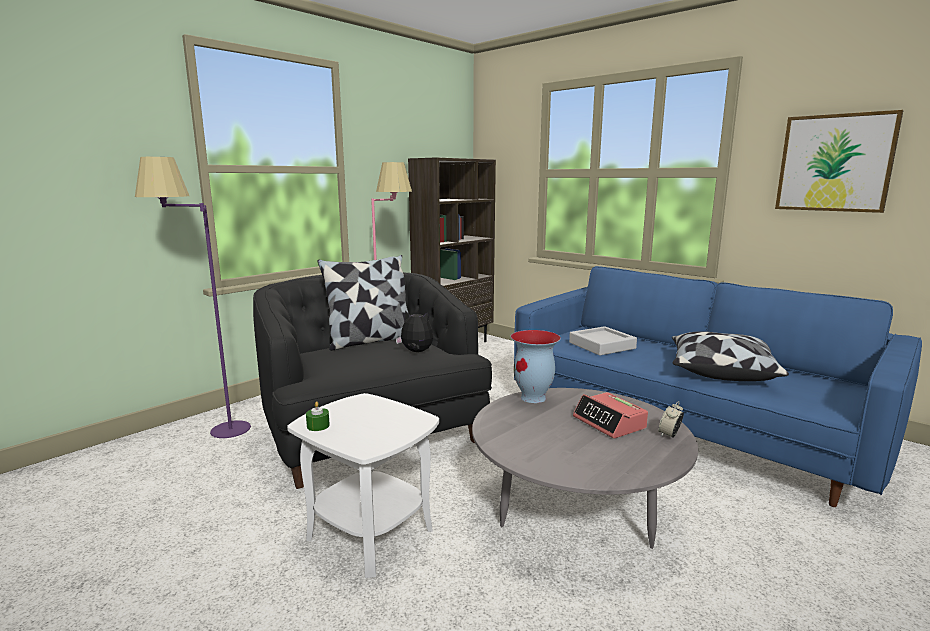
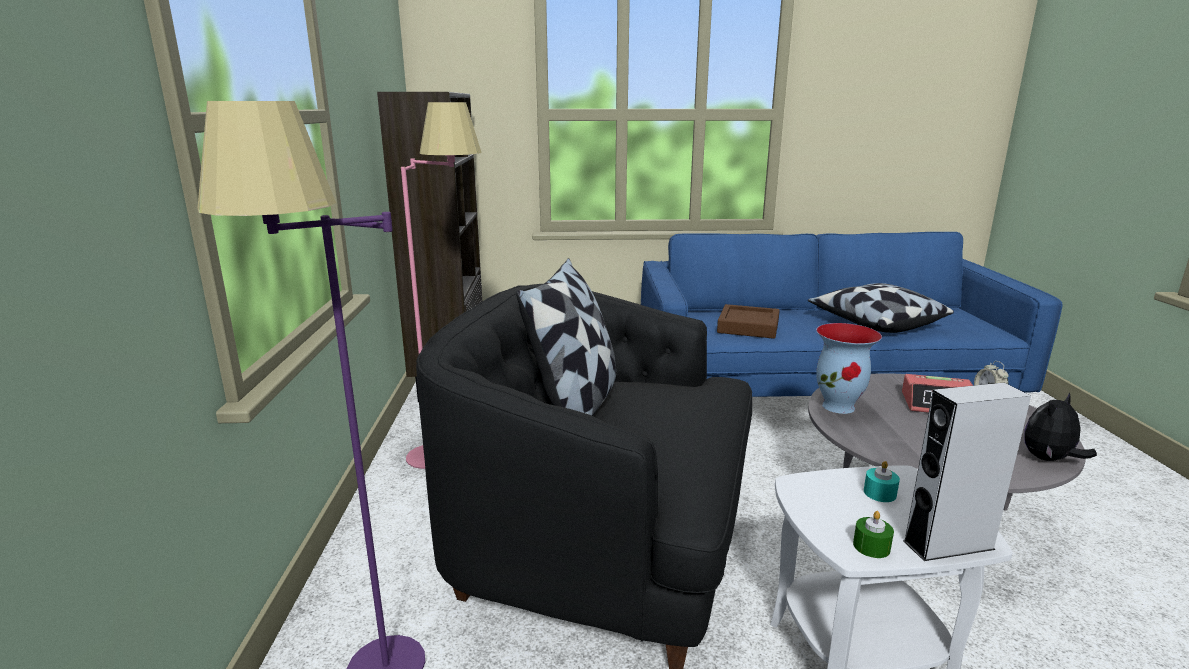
camera: 45 degrees left, 5 degrees up
(347, 442) = (948, 545): none -> grey speaker
(385, 416) = (879, 493): none -> turquoise candle
(416, 352) = (678, 398): plush toy -> plush toy (1049, 459)
(602, 345) = (748, 327): grey tray -> brown tray
(835, 163) = (878, 106): picture -> none

